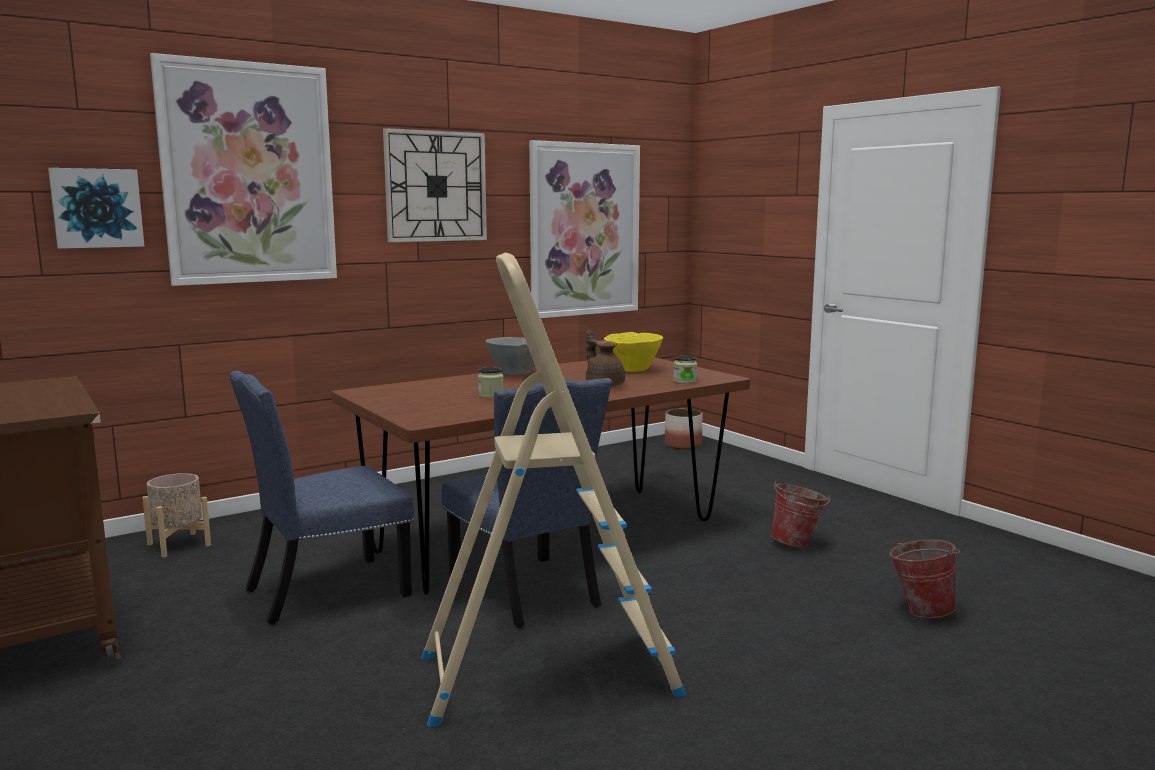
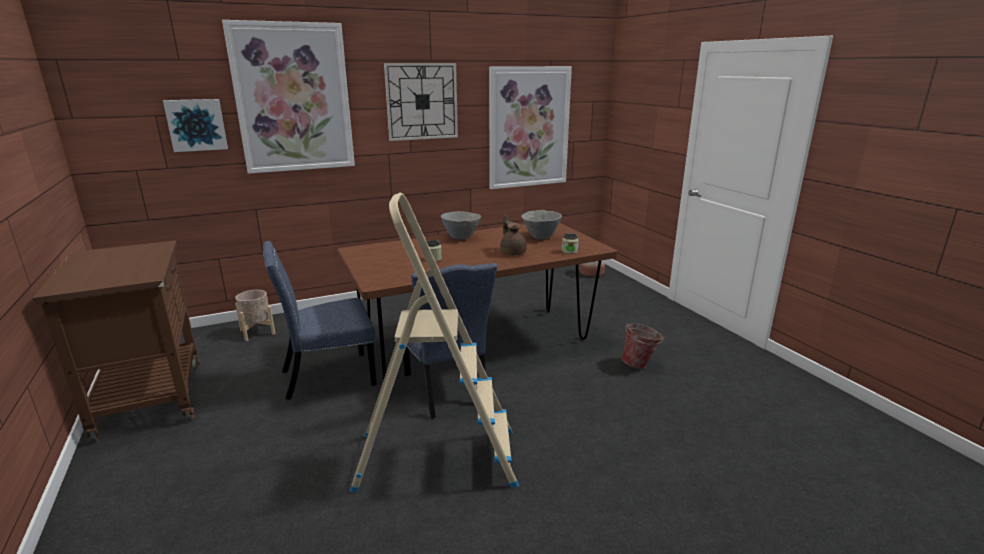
camera: 10 degrees right, 10 degrees up
(633, 370) = (540, 237): yellow bowl -> grey bowl
(919, 610) = (705, 432): bucket -> none

